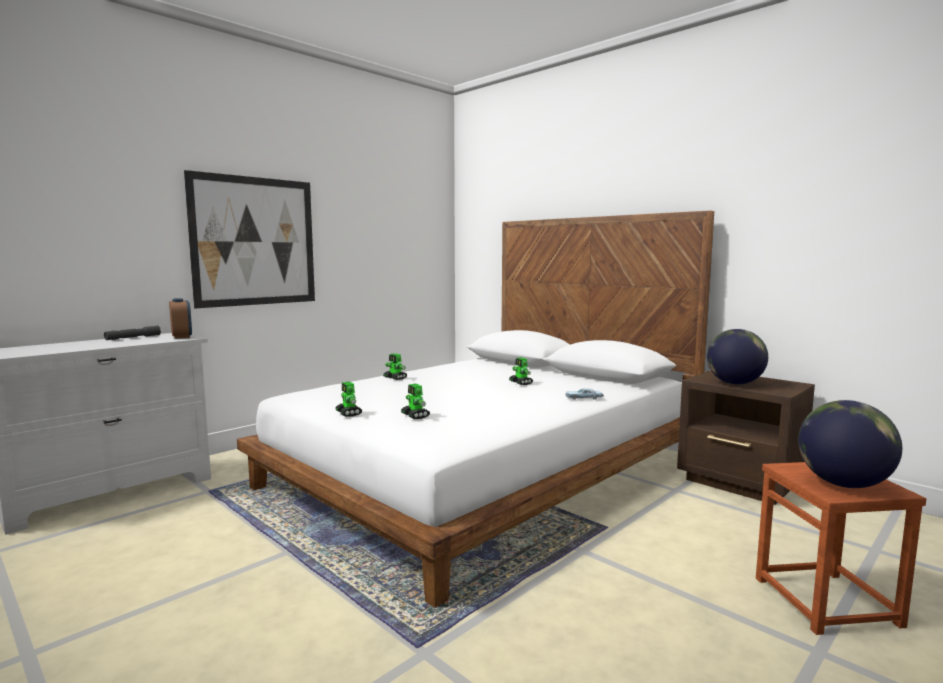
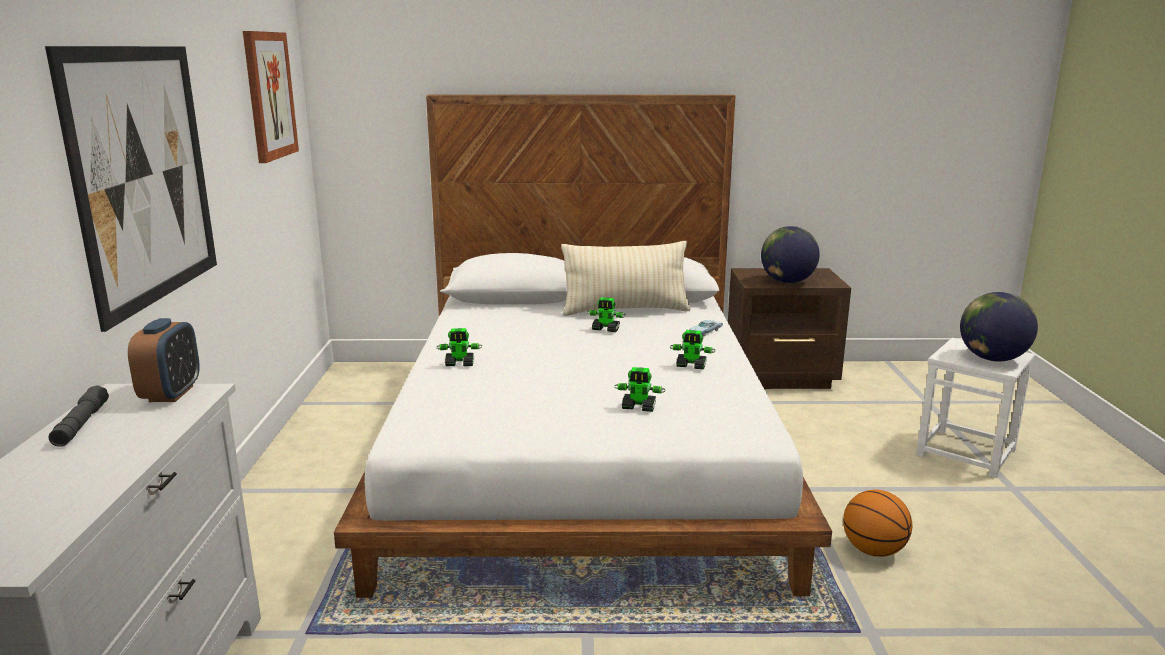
camera: 45 degrees left, 10 degrees up
(182, 336) = (171, 394): alarm clock -> alarm clock turned 75 degrees clockwise
(348, 413) = (569, 431): toy robot -> toy robot (691, 366)
(404, 220) = (269, 95): none -> picture
(548, 613) = (873, 551): none -> basketball
(565, 378) = (625, 310): none -> beige pillow
(827, 601) = (966, 452): brown stool -> white stool

